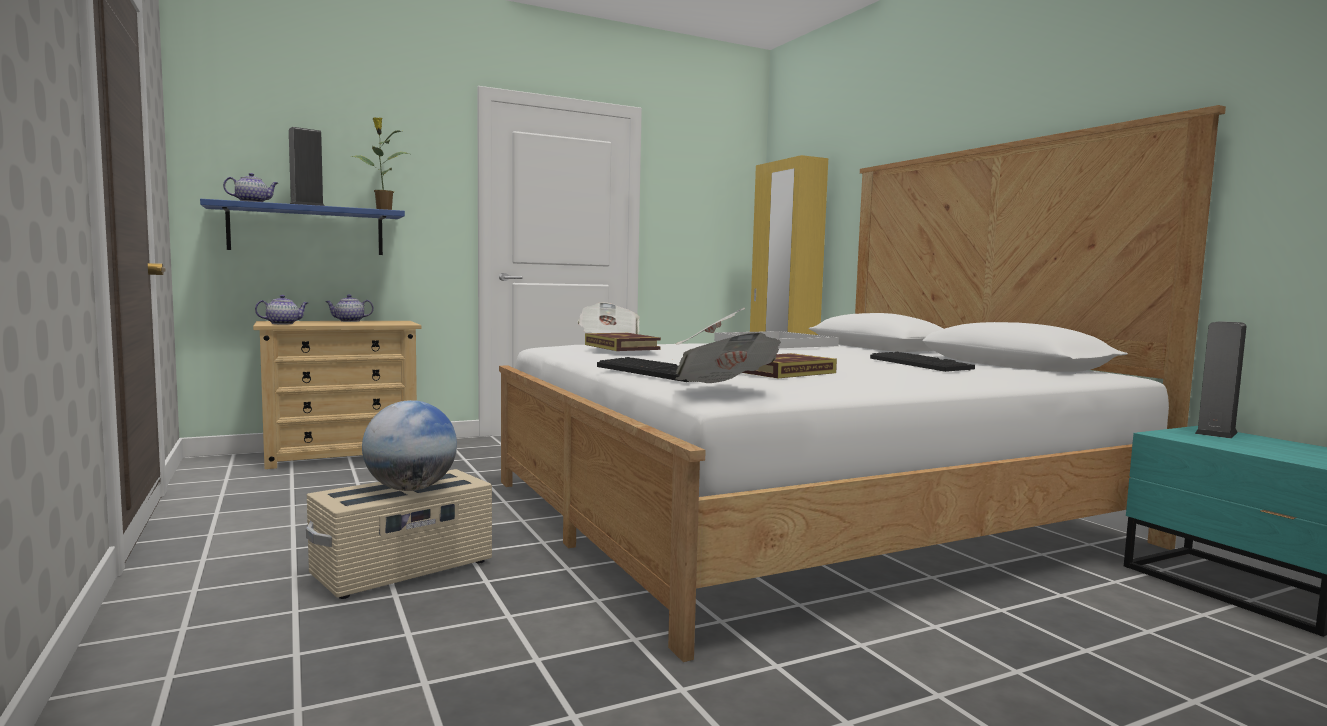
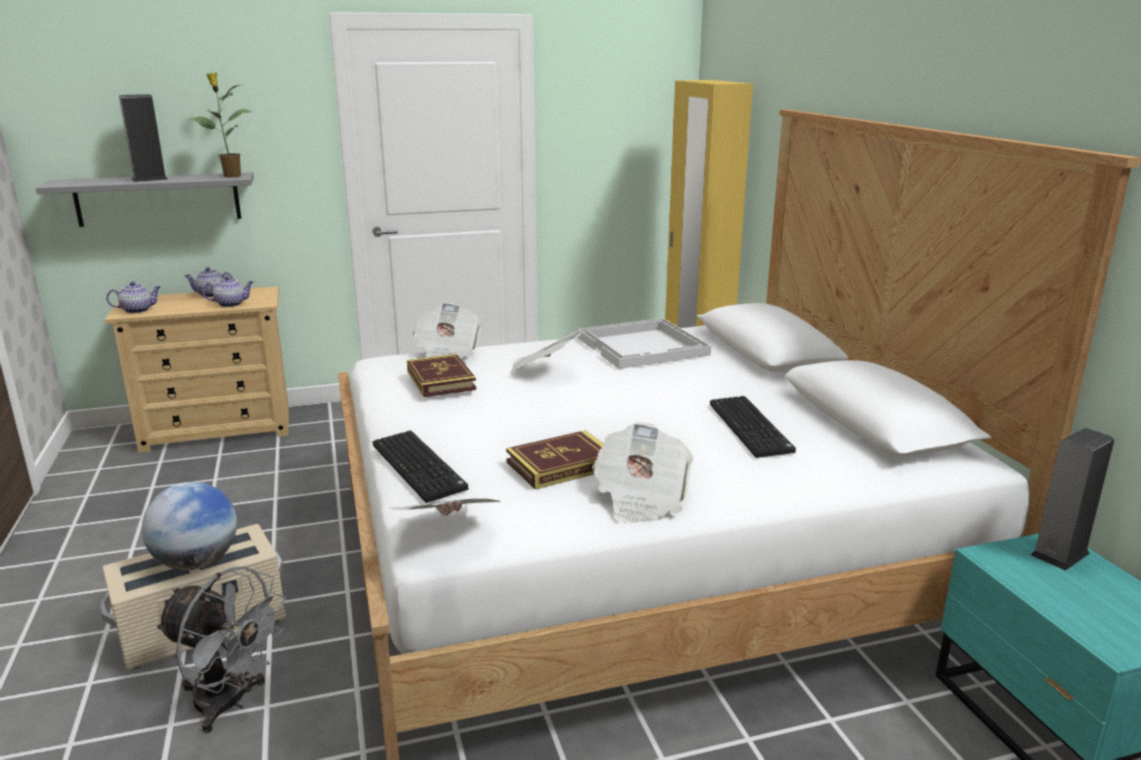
camera: 10 degrees right, 15 degrees up
(252, 202) = (92, 182): teapot -> teapot (231, 304)
(307, 230) = (158, 199): blue shelf -> grey shelf
(467, 616) = (230, 703): none -> grey fan
(875, 383) = (640, 498): none -> newspaper

